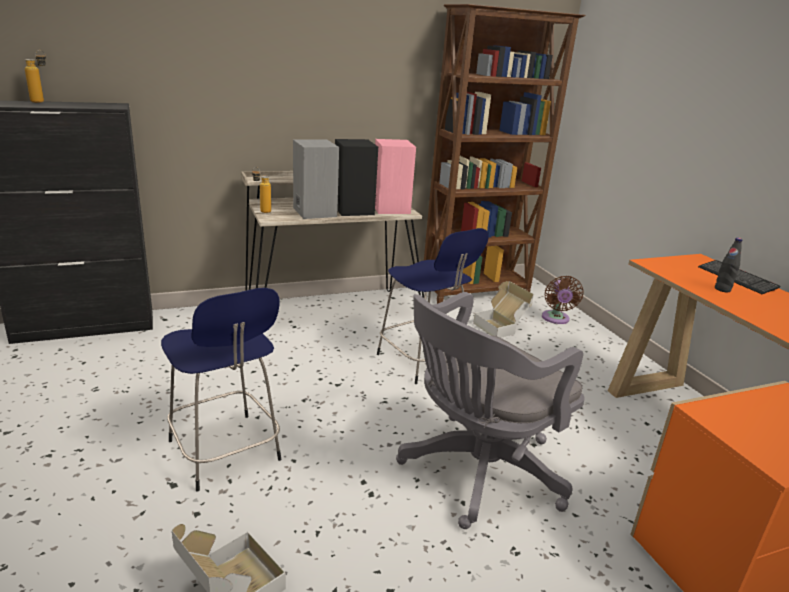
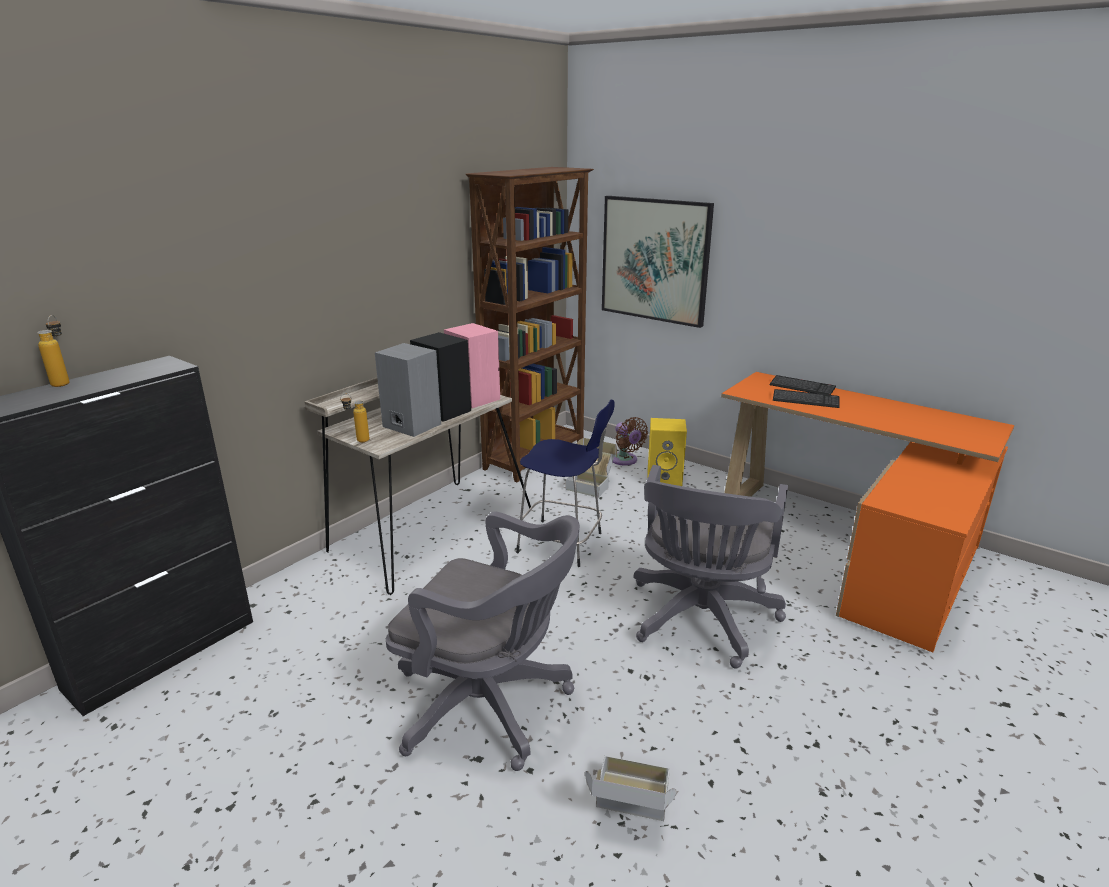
camera: 30 degrees left, 0 degrees up
(226, 453) = (490, 706): blue stool -> grey office chair
(579, 345) = (665, 479): none -> yellow speaker
(631, 118) = (655, 260): none -> picture
(722, 289) = (805, 400): black bottle -> keyboard

